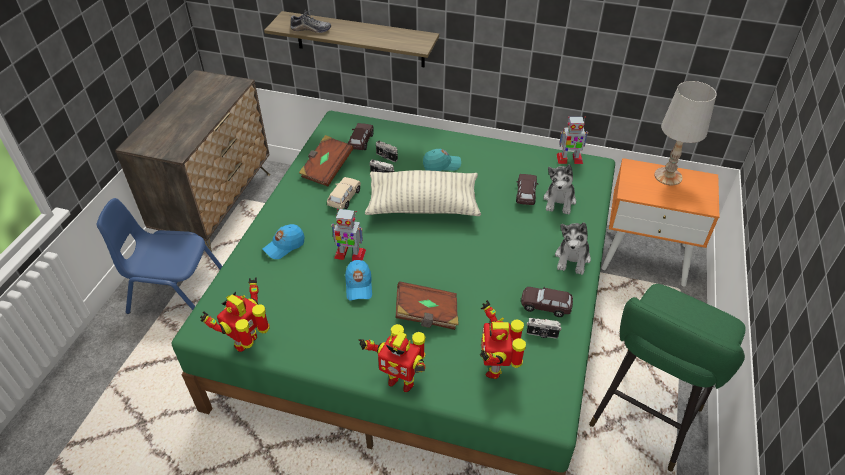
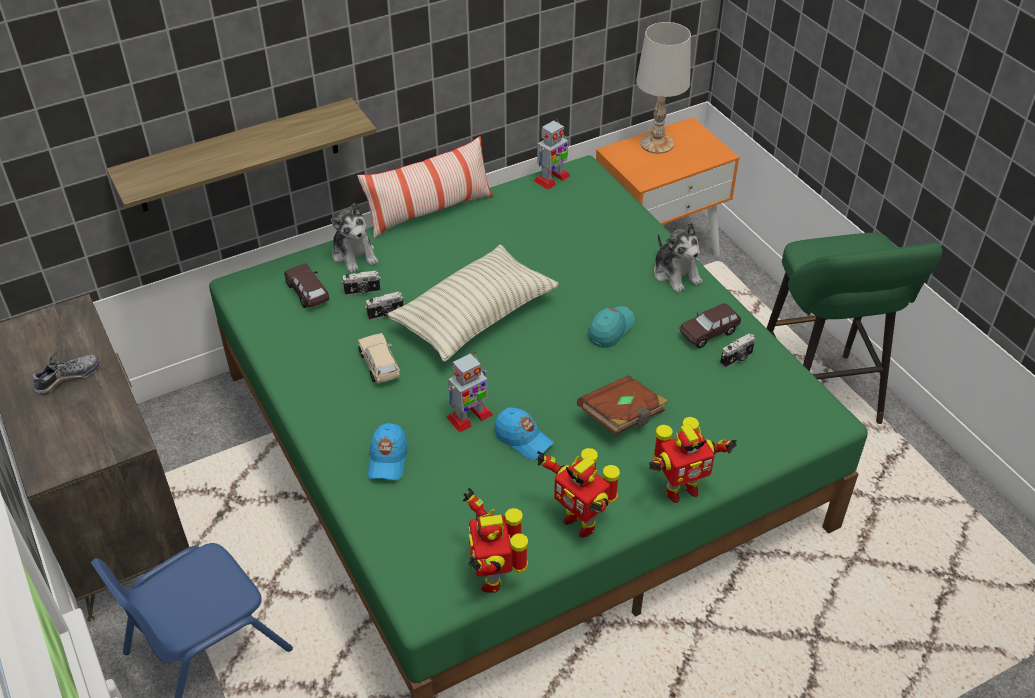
camera: 45 degrees left, 0 degrees up
(311, 29) = (189, 171): shoe -> shoe (68, 378)
(326, 169) = (312, 348): brown book -> none
(441, 165) = (435, 263): turquoise cap -> turquoise cap (610, 330)
(475, 137) = (429, 211): none -> pillow
(495, 367) = (737, 415): toy robot -> toy robot (580, 521)
(525, 194) = (558, 240): brown toy car -> none
(559, 201) = (596, 227): plush toy -> plush toy (354, 255)

